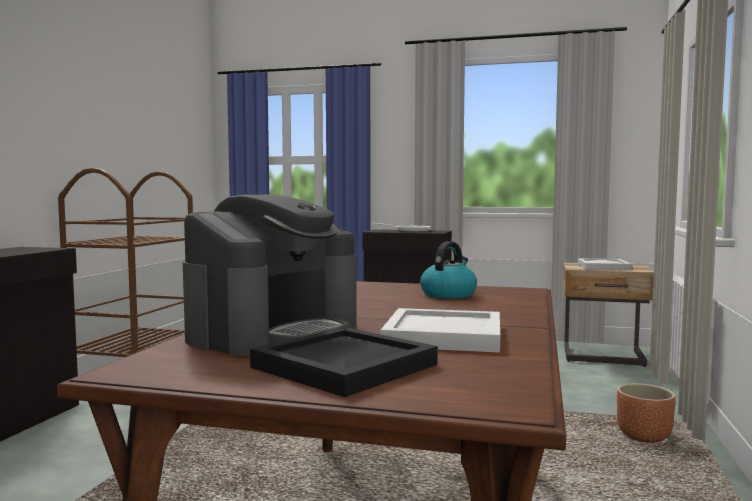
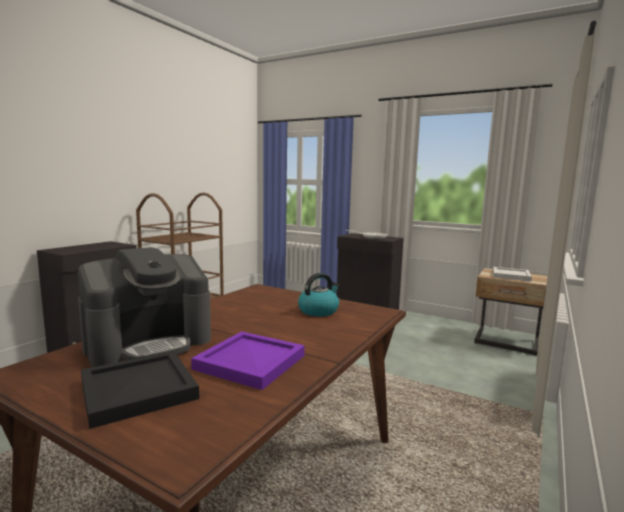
camera: 15 degrees right, 5 degrees up
(445, 336) = (250, 363): white tray -> purple tray
(644, 437) = (494, 422): brown planter -> none

